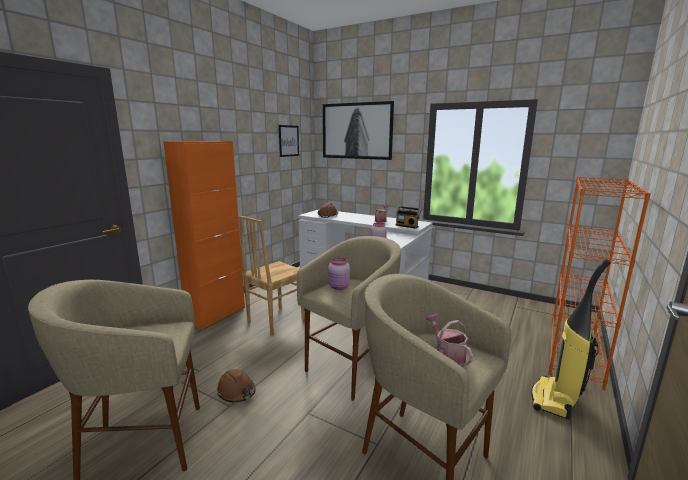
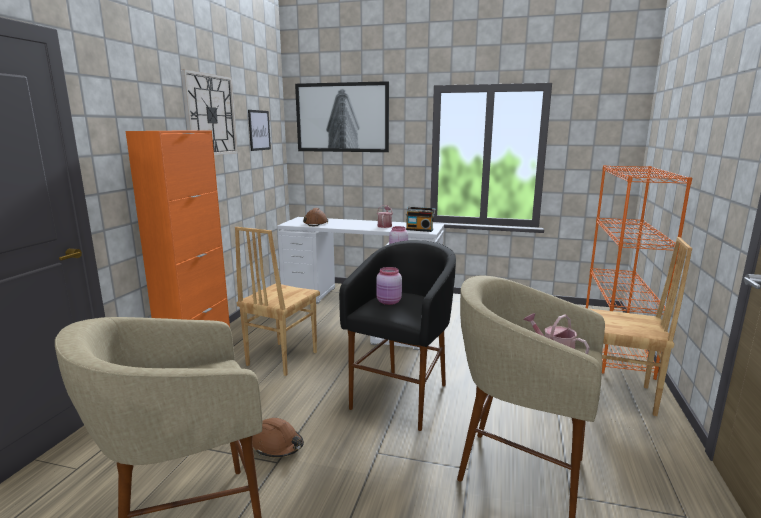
camera: 15 degrees left, 0 degrees up
(242, 129) = (210, 115): none -> wall clock
(352, 368) = (402, 397): beige stool -> black stool
(555, 400) = (618, 396): vacuum cleaner -> brown chair

